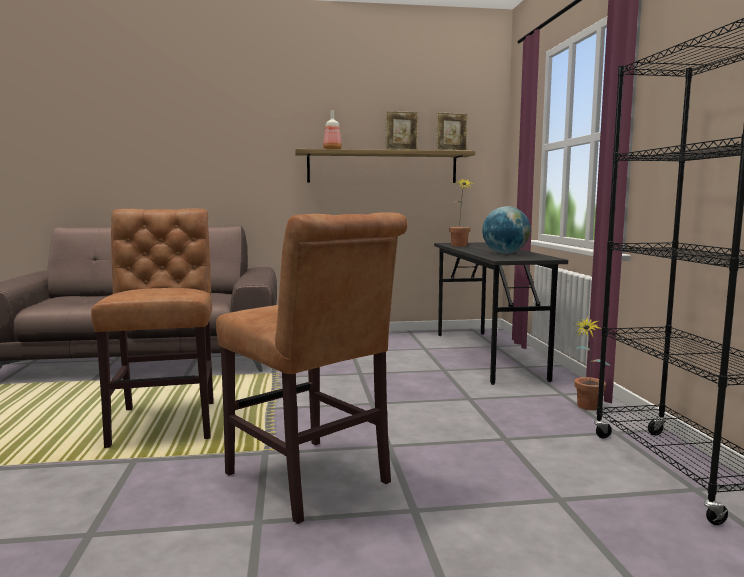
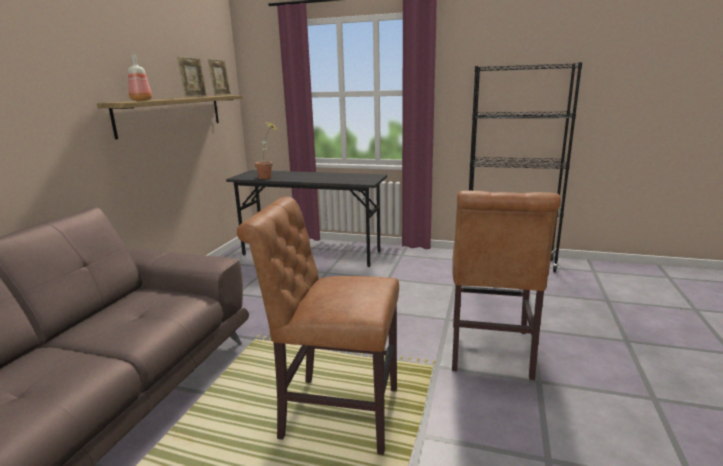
camera: 65 degrees left, 10 degrees up
(312, 482) = (490, 354): brown chair -> brown chair turned 120 degrees clockwise
(505, 253) = (335, 177): globe -> none
(586, 408) = (426, 256): potted plant -> none

